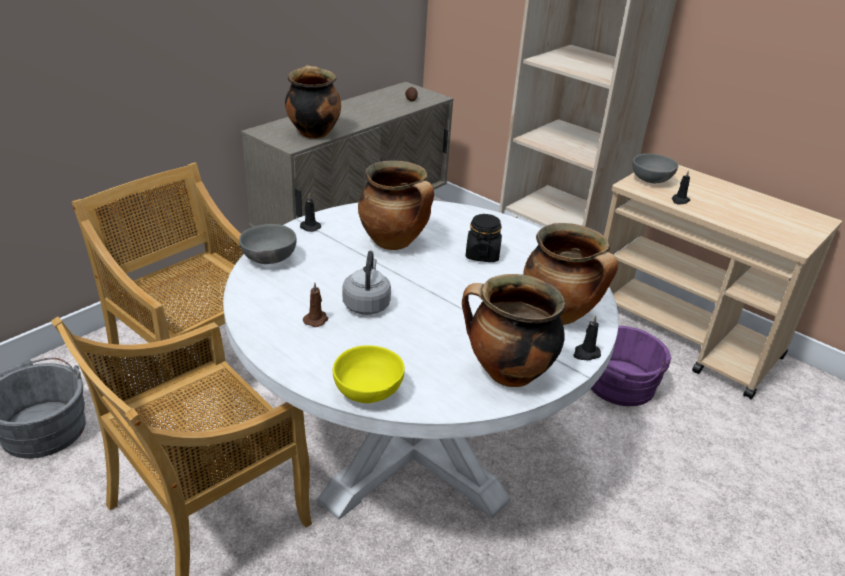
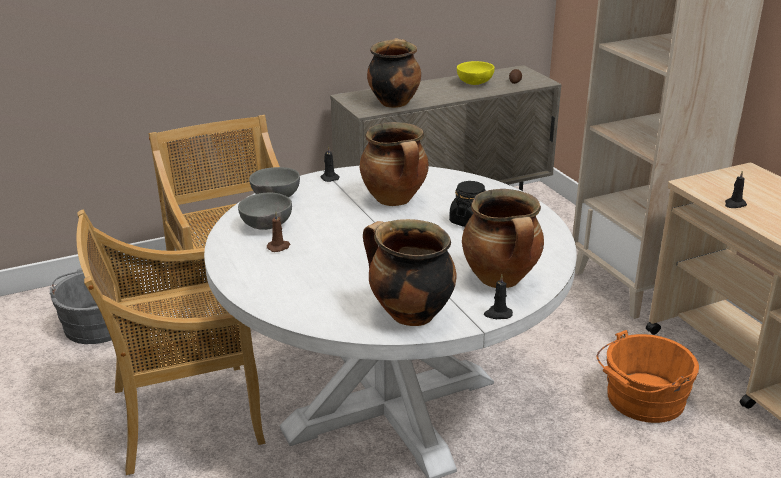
camera: 25 degrees right, 5 degrees down
(366, 304) = (330, 243): grey kettle -> none
(369, 393) = (279, 305): yellow bowl -> yellow bowl (475, 84)
(618, 386) = (642, 400): purple bucket -> orange bucket
(651, 181) = (719, 182): grey bowl -> grey bowl (266, 226)

